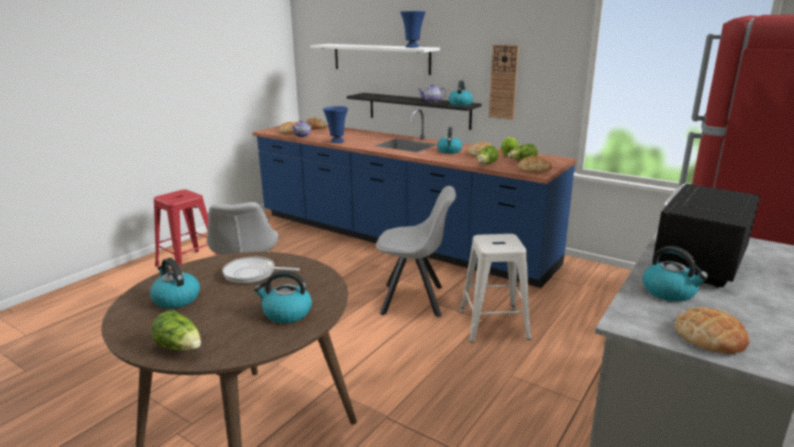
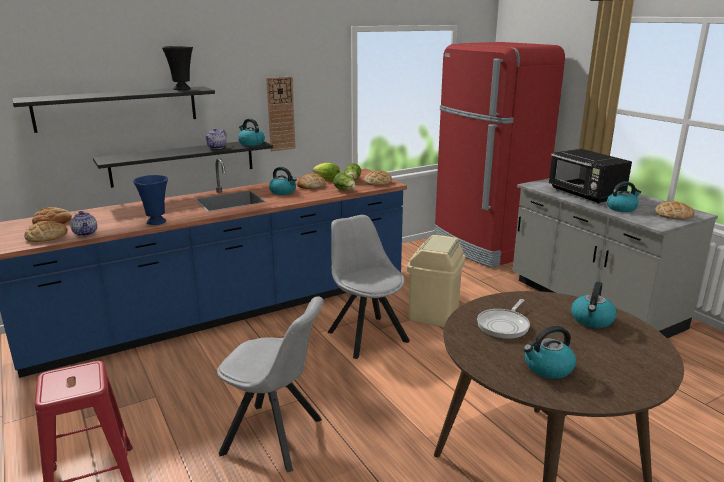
camera: 65 degrees left, 0 degrees up
(180, 347) = (645, 370): lettuce -> none
(380, 58) = (117, 108): white shelf -> black shelf
(413, 47) = (182, 89): blue vase -> black vase
(414, 300) = (366, 335): grey chair -> grey chair turned 60 degrees counterclockwise
(493, 325) = (434, 314): white stool -> beige trash can

